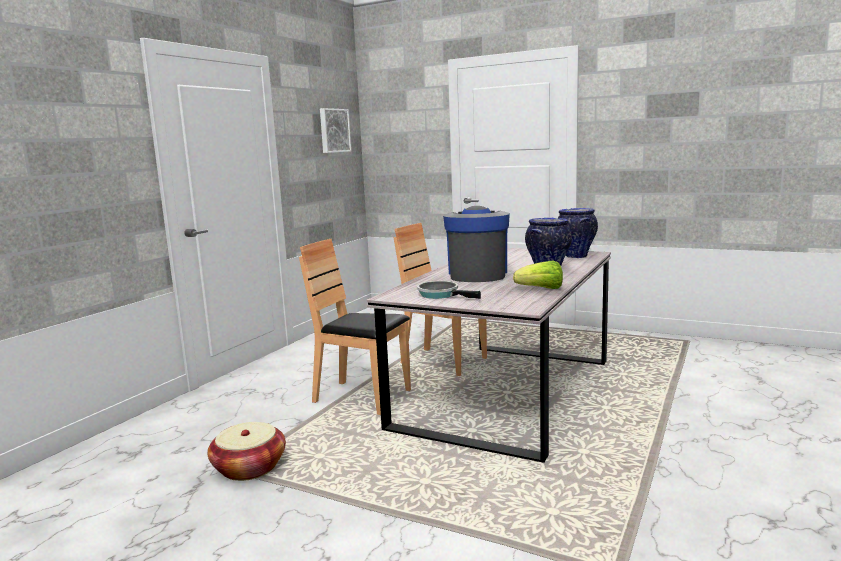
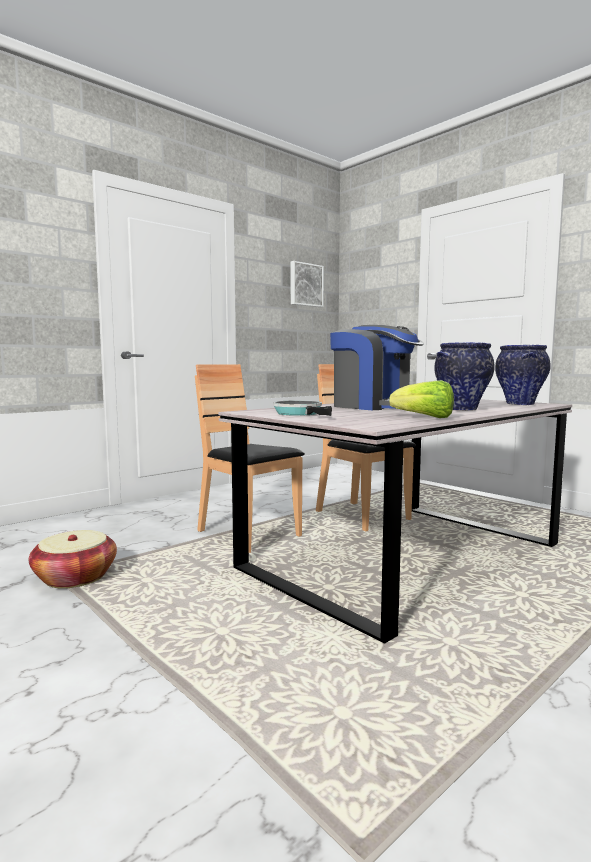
camera: 20 degrees right, 5 degrees down
(477, 274) = (375, 406): coffee machine -> coffee machine turned 105 degrees clockwise

